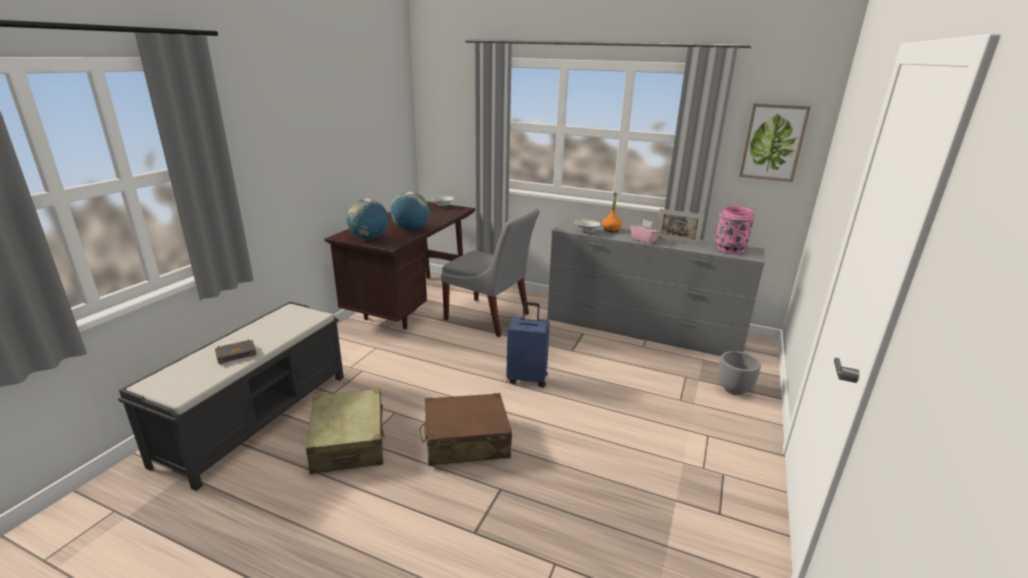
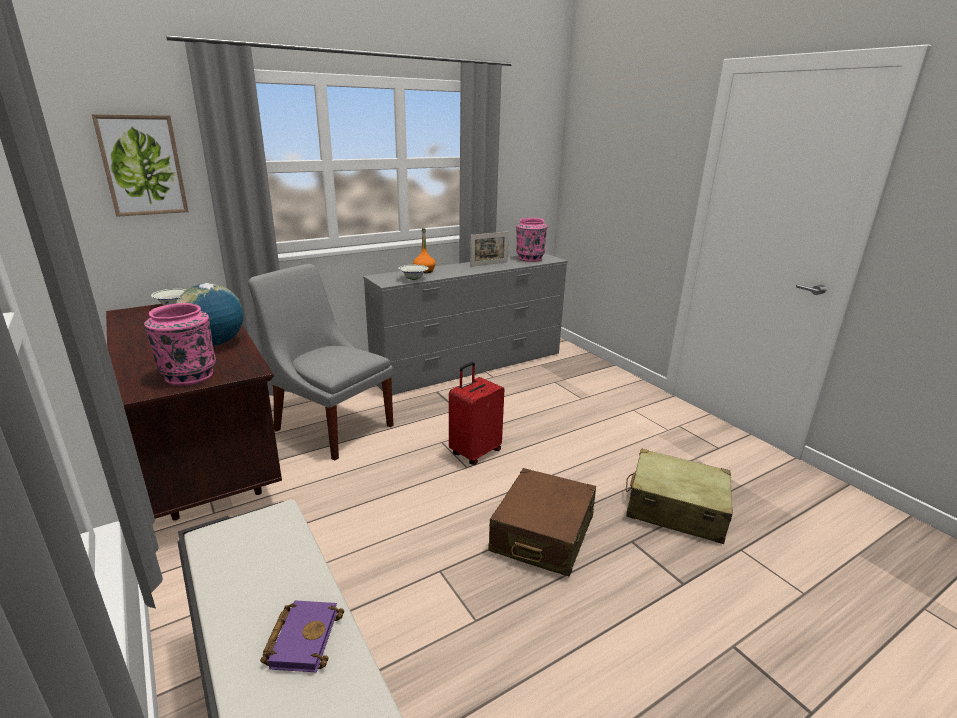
camera: 55 degrees left, 0 degrees up
(237, 353) = (302, 638): black book -> purple book
(349, 442) = (463, 636): beige suitcase -> beige suitcase (675, 508)
(369, 238) = (189, 375): globe -> pink vase
(490, 317) = (331, 425): grey chair -> grey chair turned 120 degrees counterclockwise
(527, 378) = (475, 452): blue suitcase -> red suitcase
(643, 240) = (468, 270): pink tissue box -> none
(734, 389) = (589, 374): grey planter -> none
(773, 142) = (526, 156): picture -> picture (142, 165)

